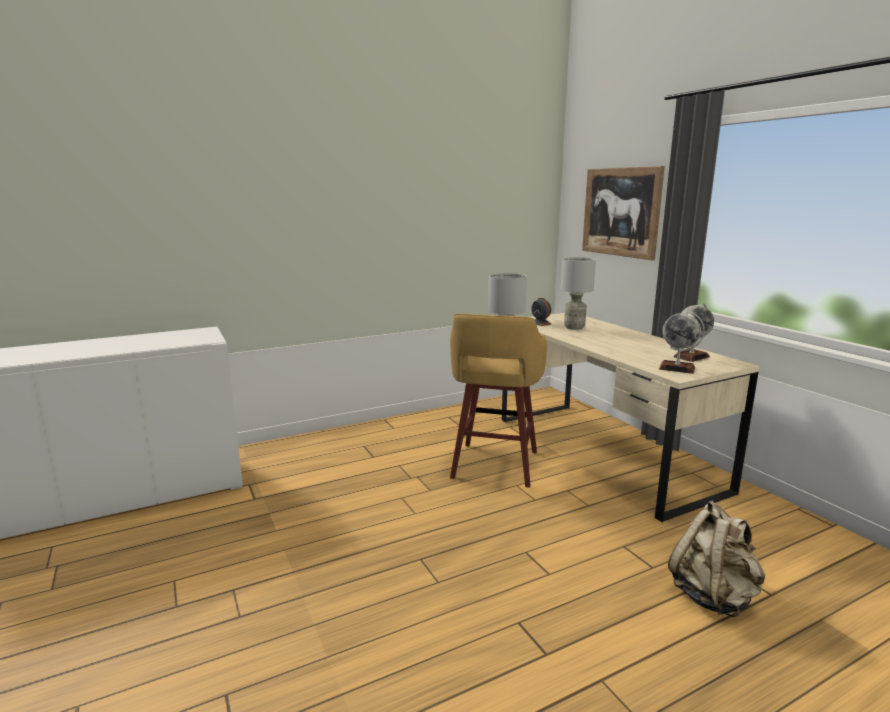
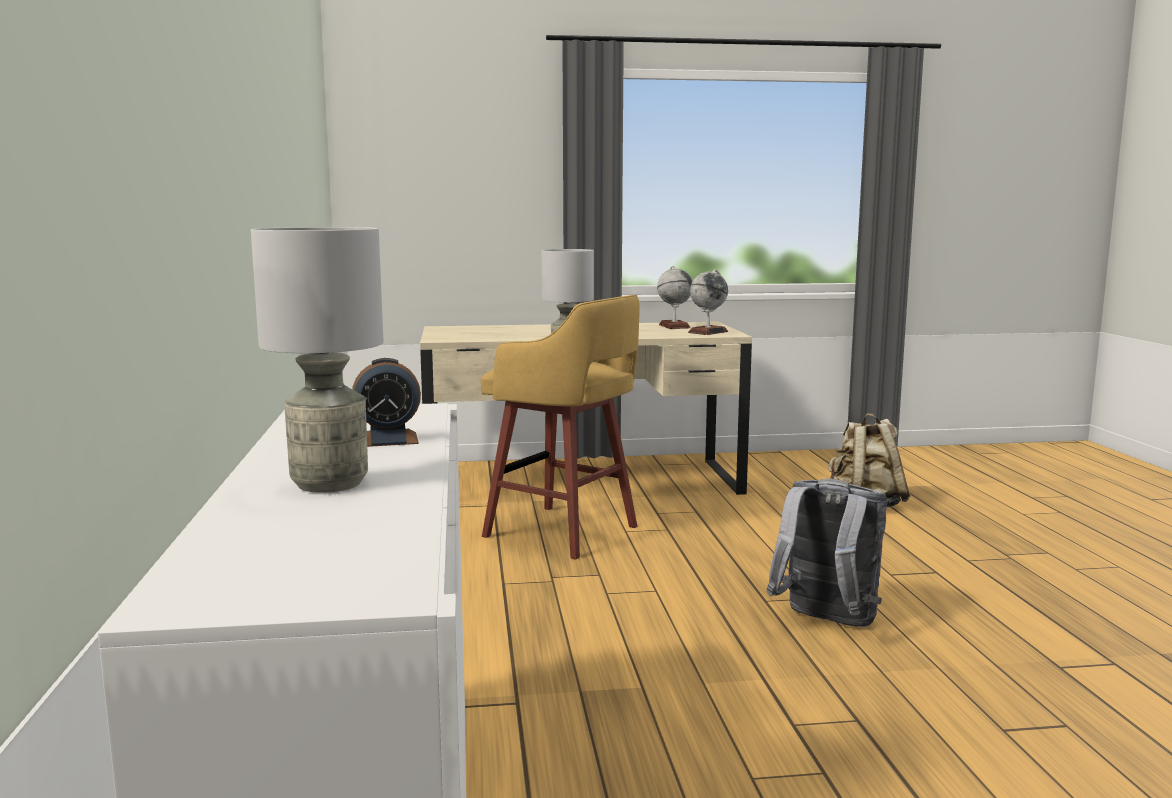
camera: 70 degrees left, 5 degrees down
(391, 591) = (826, 623): none -> grey backpack
(540, 323) = (466, 336): alarm clock -> alarm clock (388, 440)
(574, 327) = (510, 332): grey table lamp -> grey table lamp (331, 483)
(620, 212) = (467, 178): picture -> none

